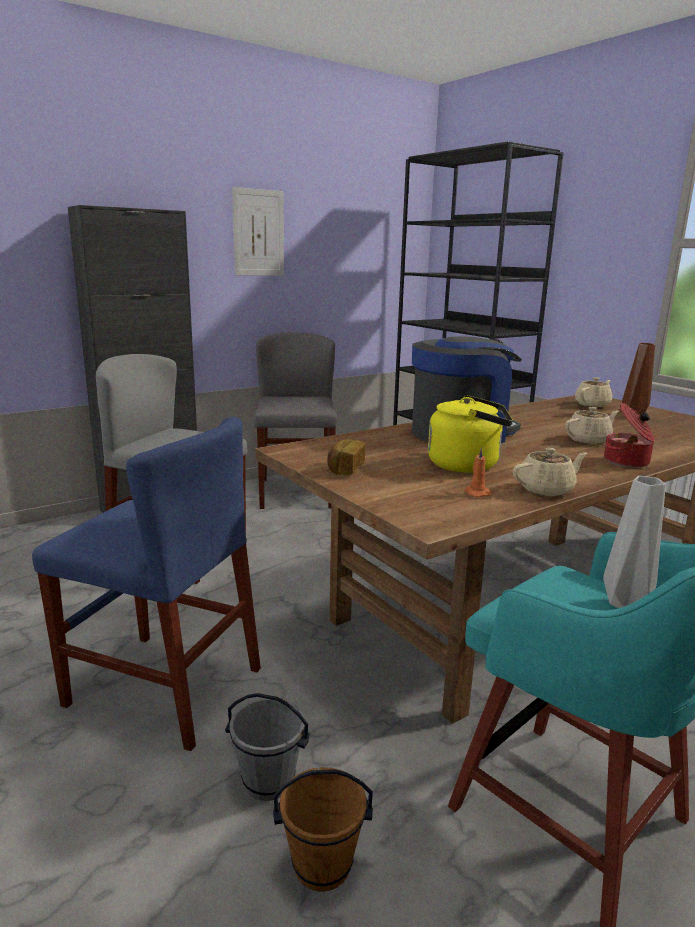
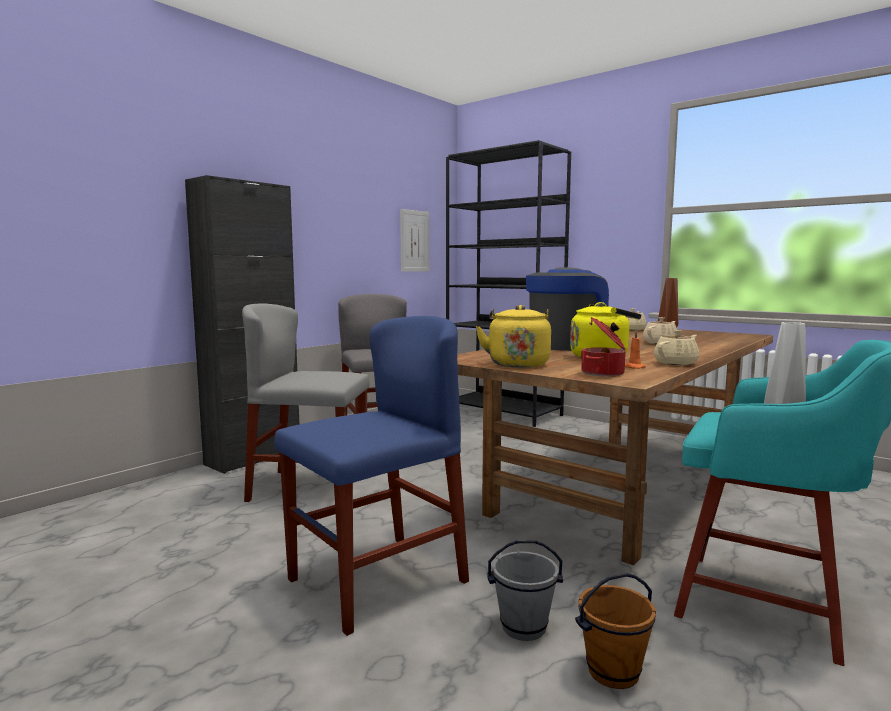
camera: 15 degrees left, 10 degrees down
(164, 687) = (377, 580): blue chair -> blue chair turned 45 degrees counterclockwise
(258, 233) = (335, 210): picture -> picture (414, 241)
(344, 469) = (517, 364): bread -> yellow kettle
(627, 462) = (704, 350): cooking pot -> cooking pot (604, 373)

